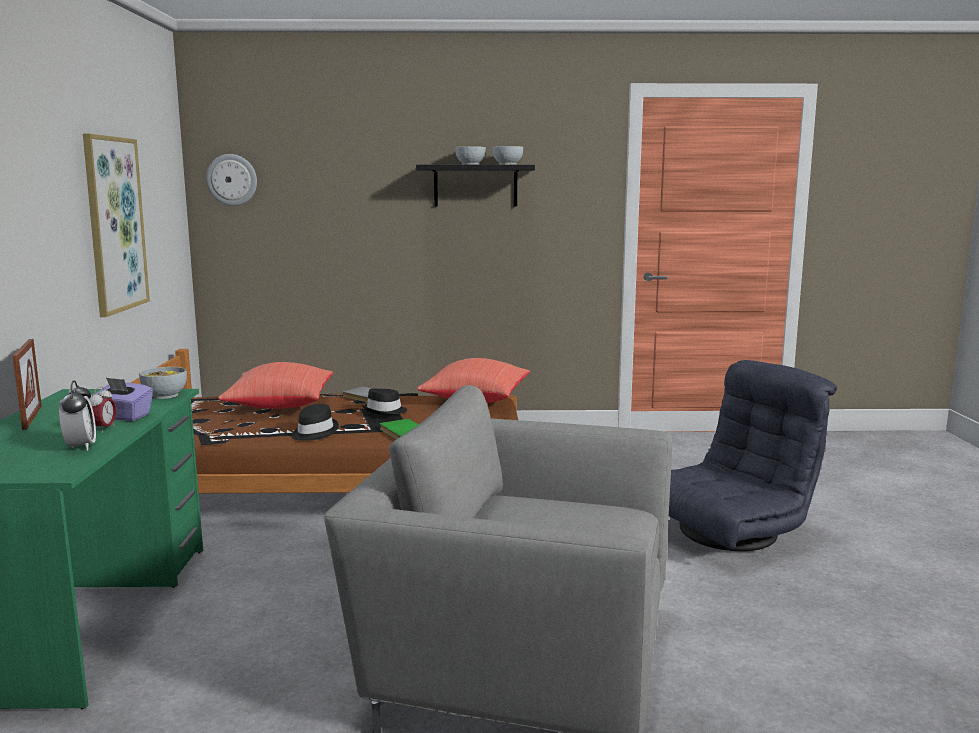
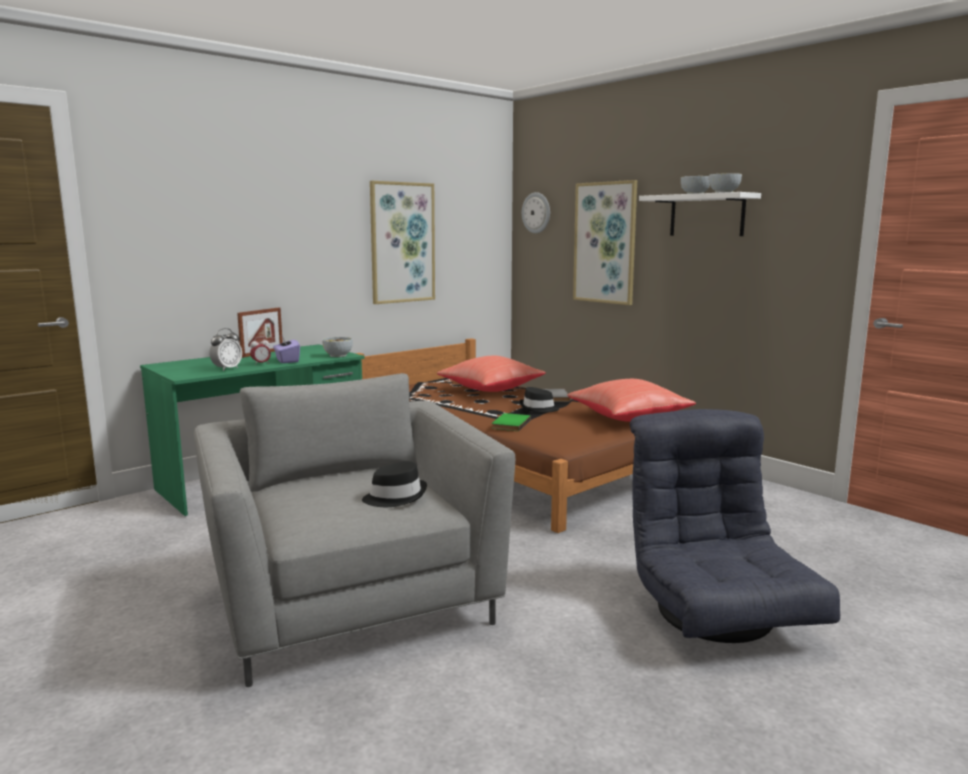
camera: 50 degrees right, 0 degrees up
(313, 432) = (462, 409): black hat -> black hat (395, 497)
(346, 215) = (605, 243): none -> picture
(475, 186) = (707, 215): black shelf -> white shelf
(729, 534) = (717, 614): grey armchair -> grey armchair turned 120 degrees counterclockwise

